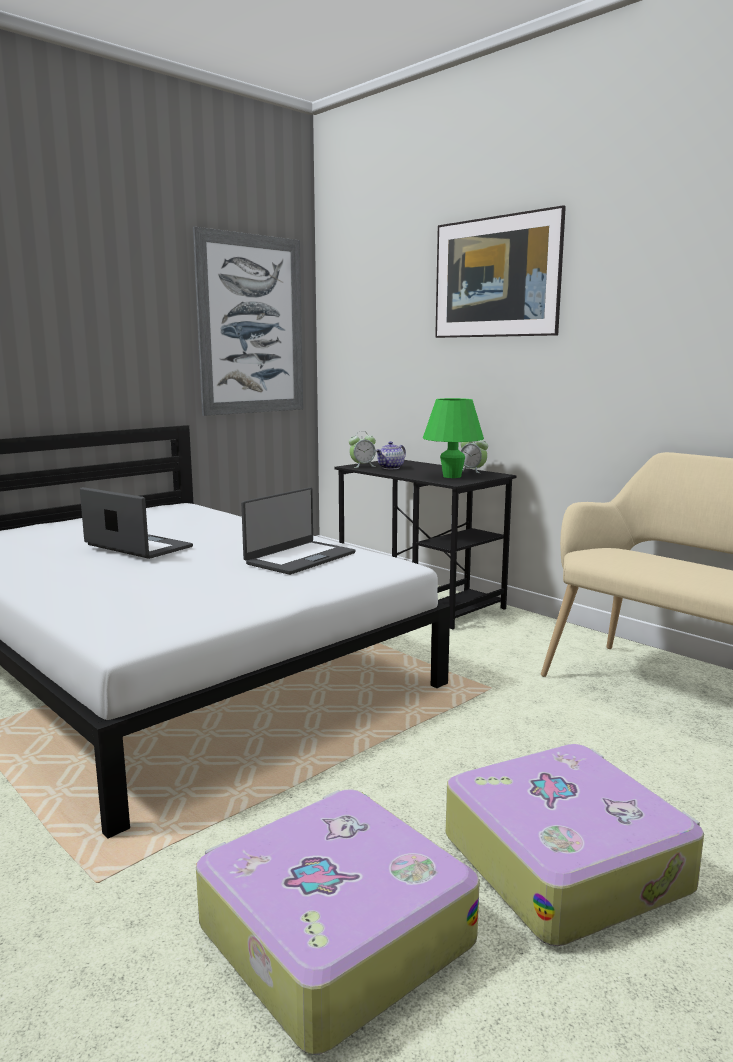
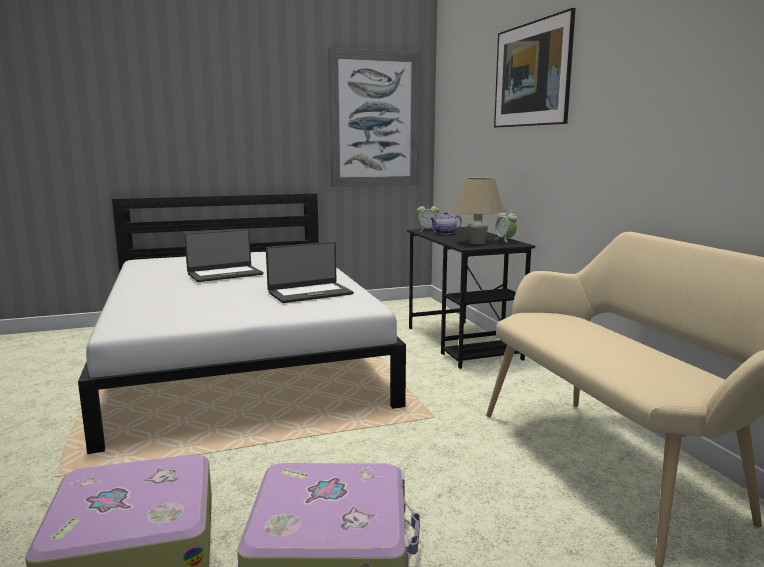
camera: 25 degrees right, 0 degrees up
(137, 546) = (225, 274): laptop -> laptop turned 90 degrees clockwise
(452, 476) = (477, 242): green table lamp -> beige table lamp

